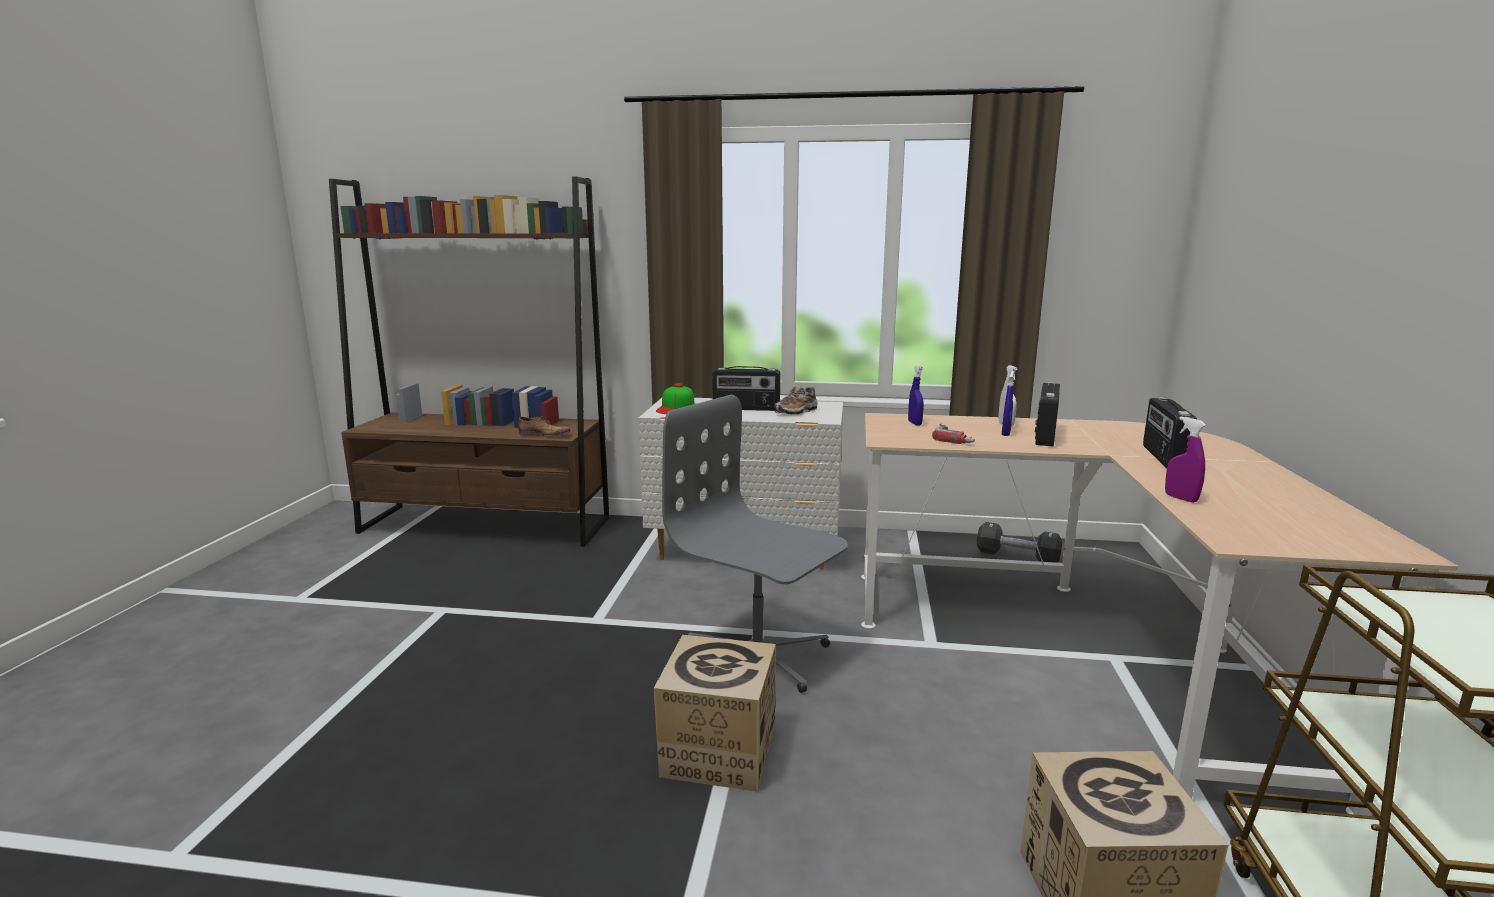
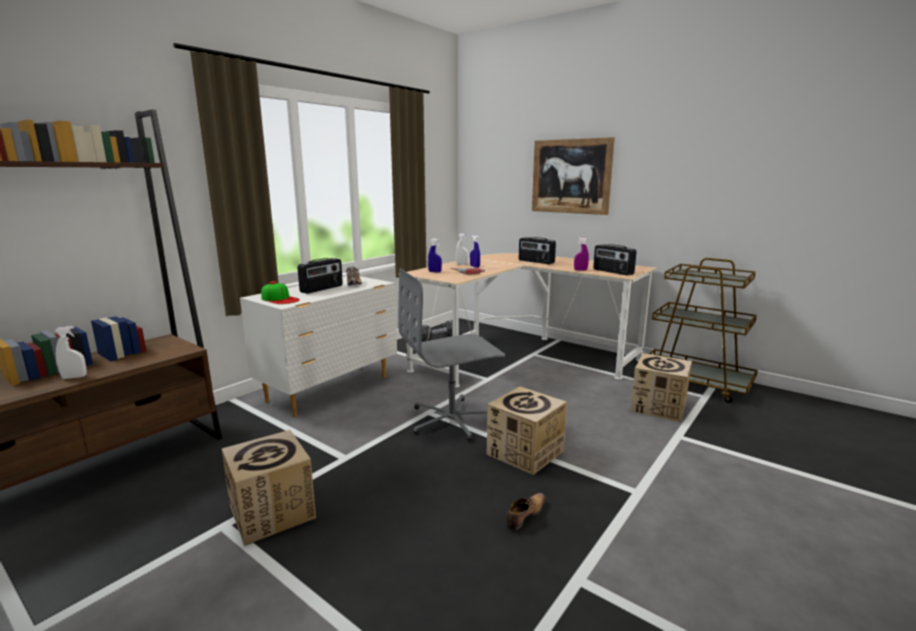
camera: 60 degrees left, 0 degrees up
(470, 431) = (74, 377): none -> white spray bottle
(472, 622) = (272, 512): none -> cardboard box
(543, 435) = (165, 354): shoe -> shoe (525, 515)
(1044, 436) = (487, 264): radio -> radio (612, 272)
(1335, 263) = (571, 176): none -> picture

